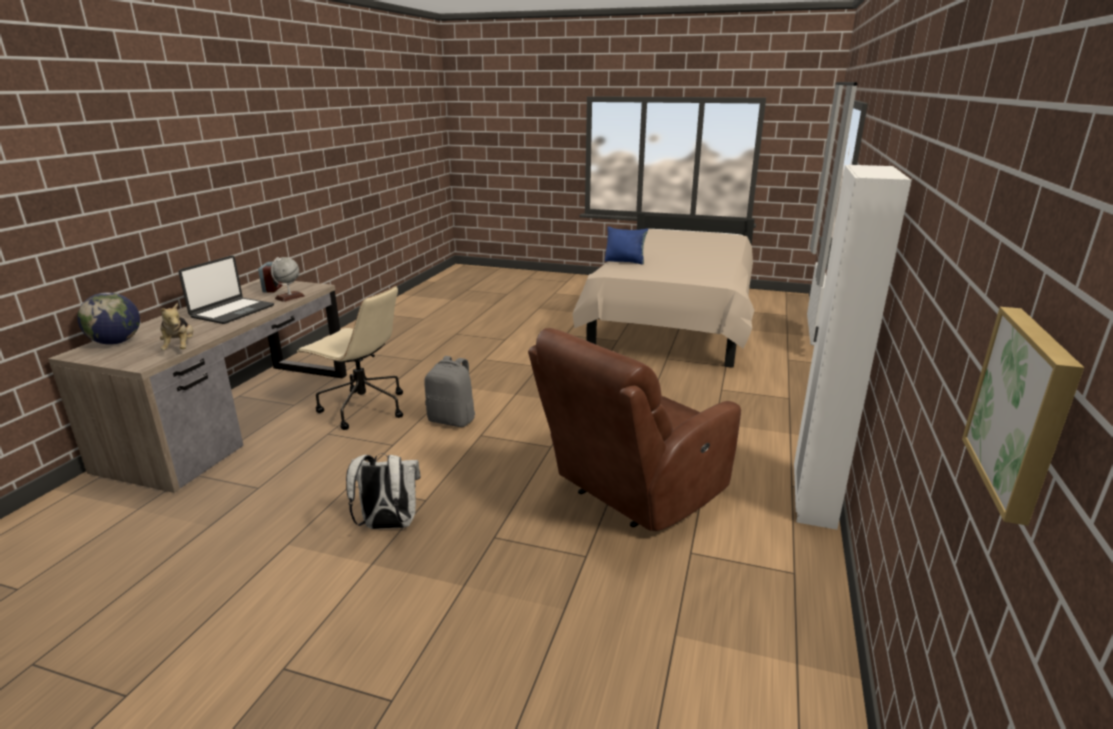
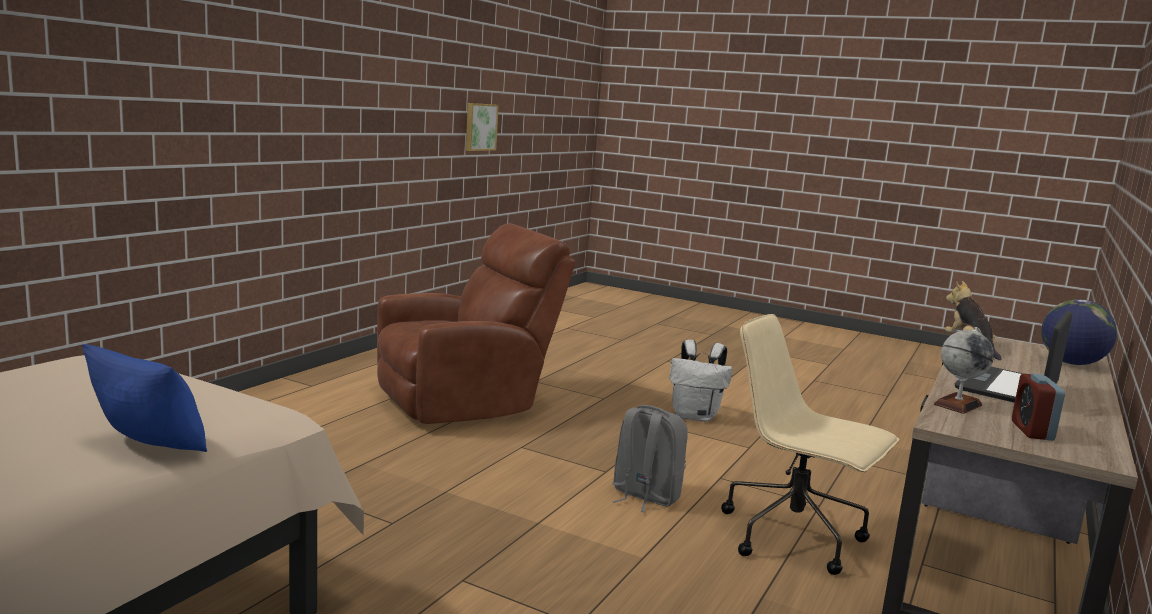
camera: 170 degrees left, 10 degrees down
(813, 499) = (310, 377): white wardrobe -> none

